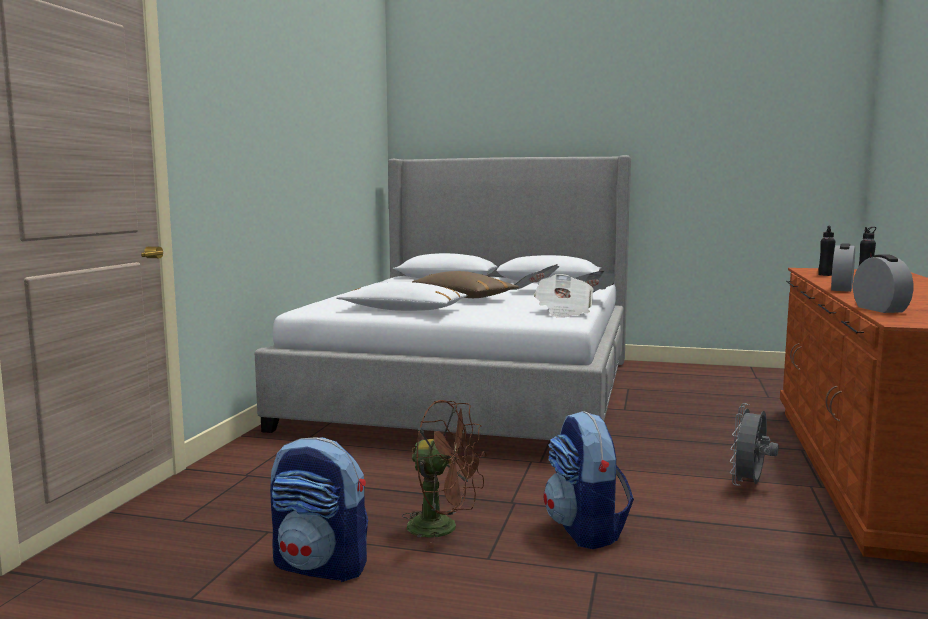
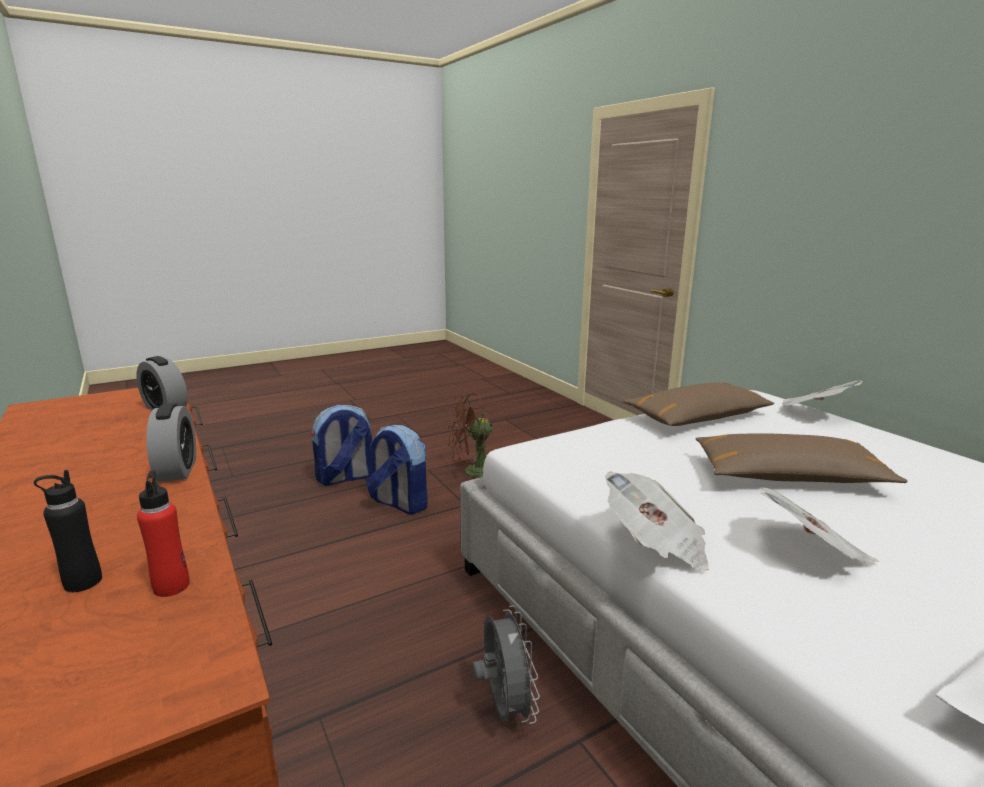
camera: 135 degrees right, 10 degrees up
(321, 566) = (488, 441): backpack -> backpack (344, 478)
(403, 310) = (697, 417): white pillow -> brown pillow
(563, 312) = (568, 469): newspaper -> newspaper (813, 412)
(749, 485) = (307, 609): grey fan -> grey fan (504, 707)
(825, 275) = (171, 586): black bottle -> red bottle

